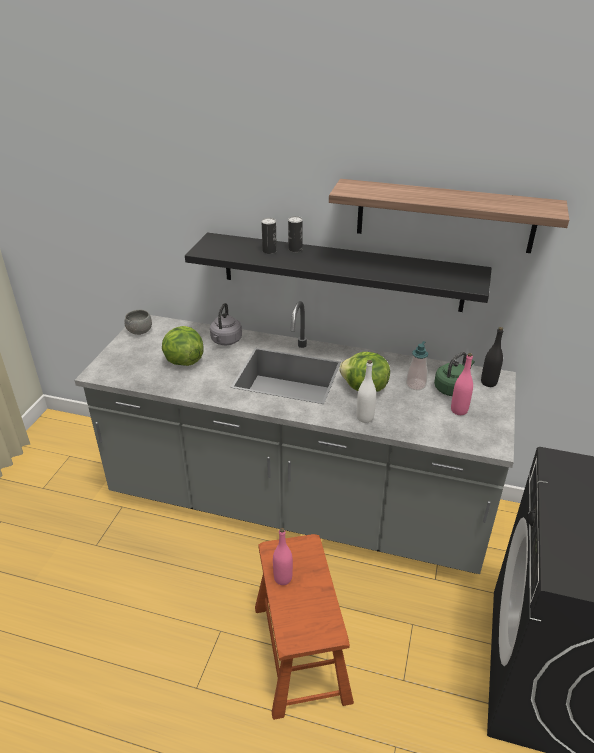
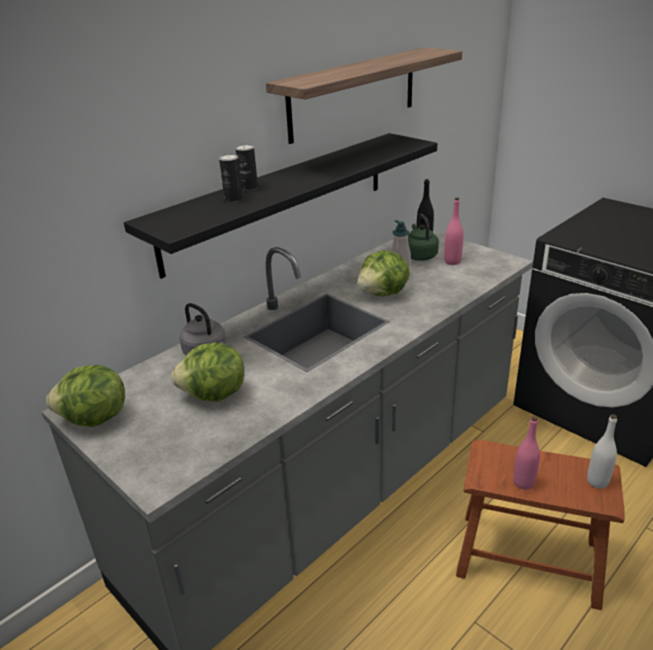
camera: 60 degrees left, 5 degrees down
(139, 331) = (94, 419): grey bowl -> lettuce
(365, 418) = (430, 306): white bottle -> white bottle (597, 481)

